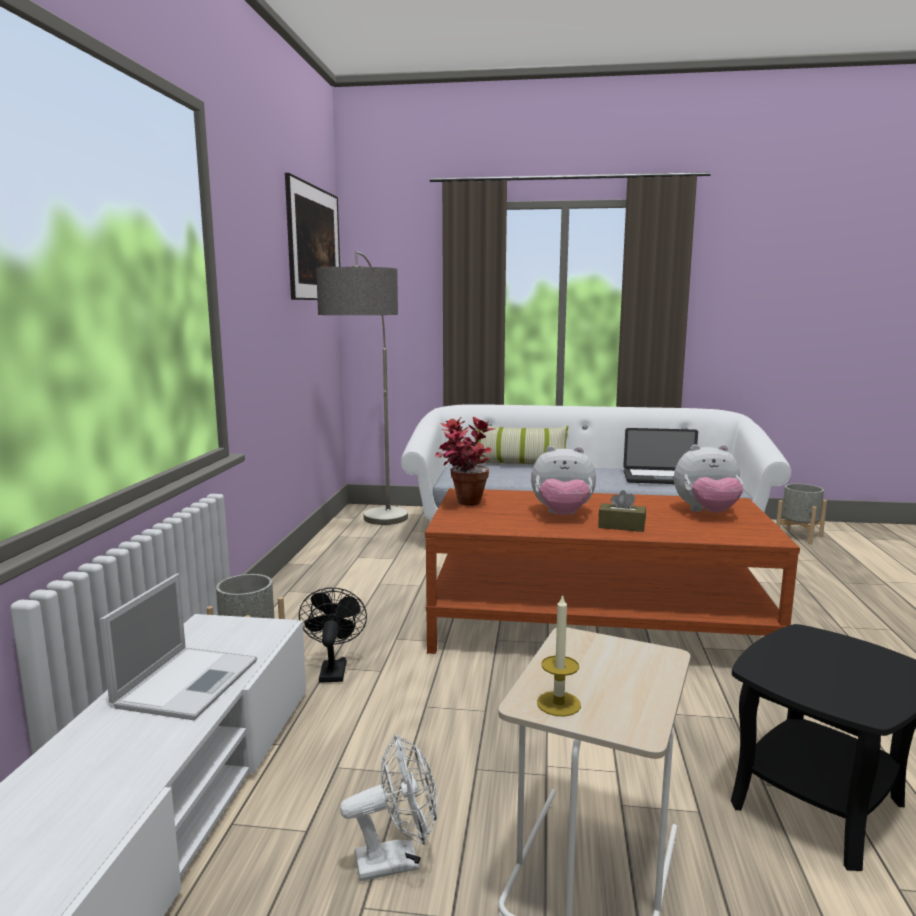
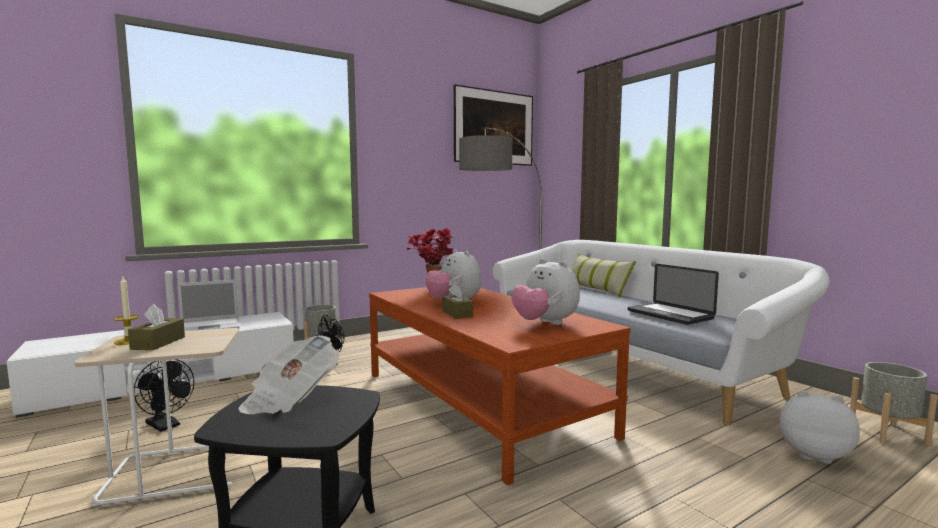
camera: 50 degrees right, 5 degrees down
(397, 860) = (166, 426): white fan -> black fan
(598, 683) = (158, 343): none -> brown tissue box
(792, 664) = (290, 398): none -> newspaper
(811, 565) = (813, 454): none -> plush toy

